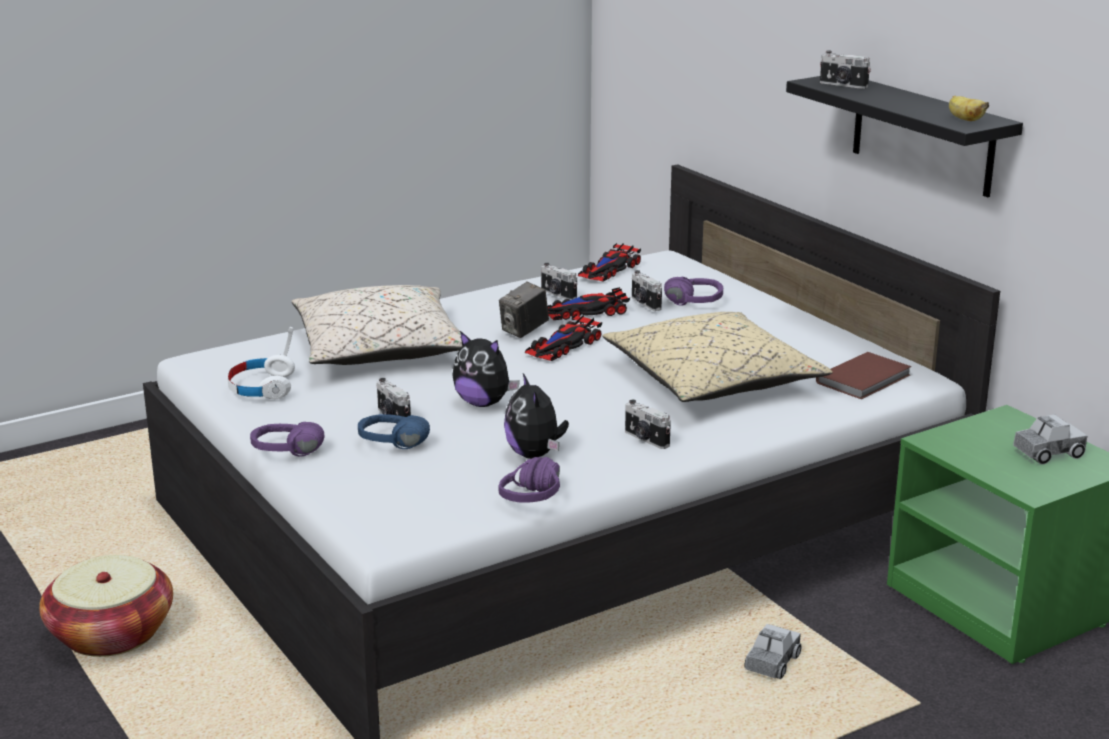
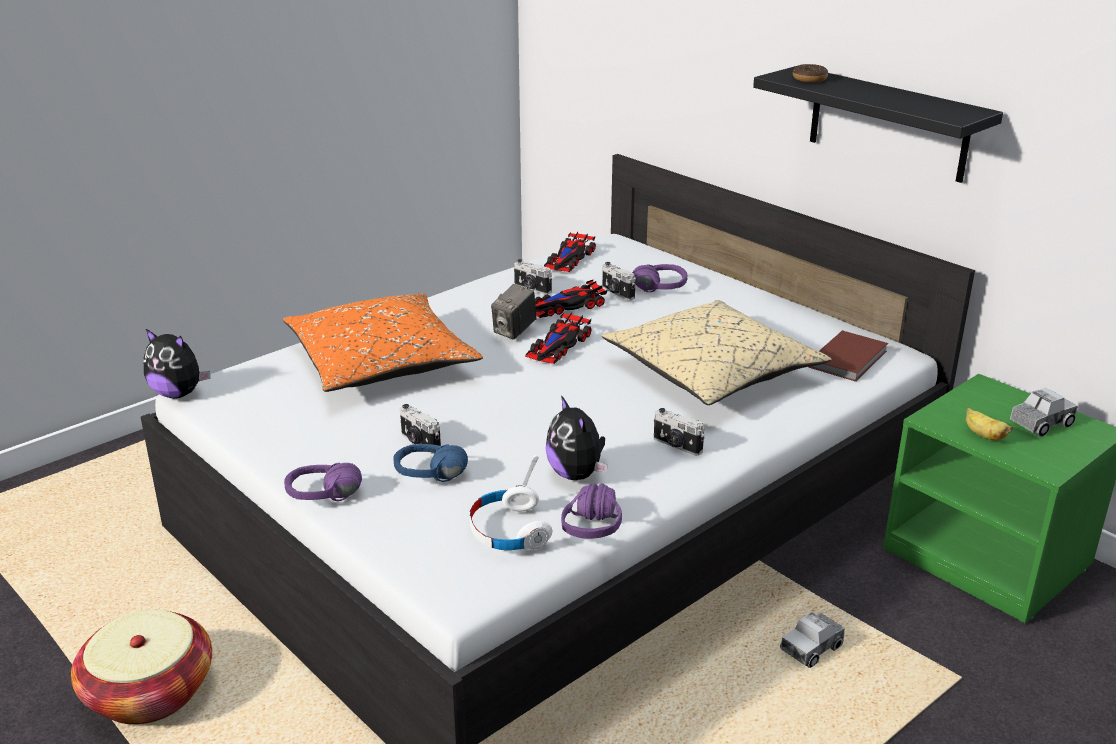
camera: 10 degrees left, 5 degrees up
(261, 388) = (274, 419): white headphones -> white headphones (509, 530)
(380, 349) = (381, 363): beige pillow -> orange pillow
(483, 403) = (504, 417): plush toy -> plush toy (178, 394)
(772, 663) = (811, 648): toy truck -> toy truck turned 150 degrees counterclockwise
(843, 85) = (809, 79): camera -> donut
(964, 119) = (948, 111): banana -> banana (983, 435)

